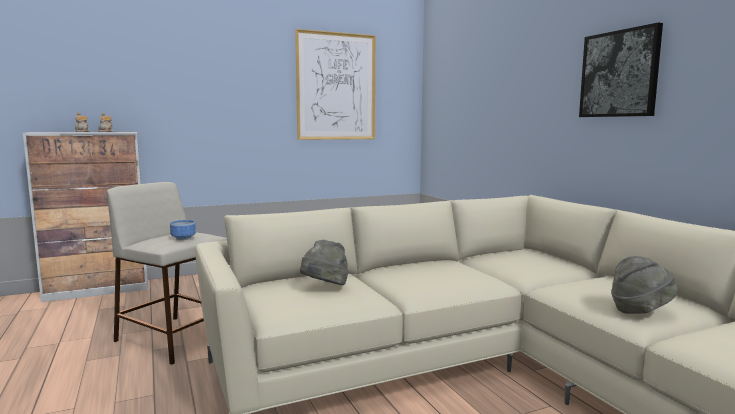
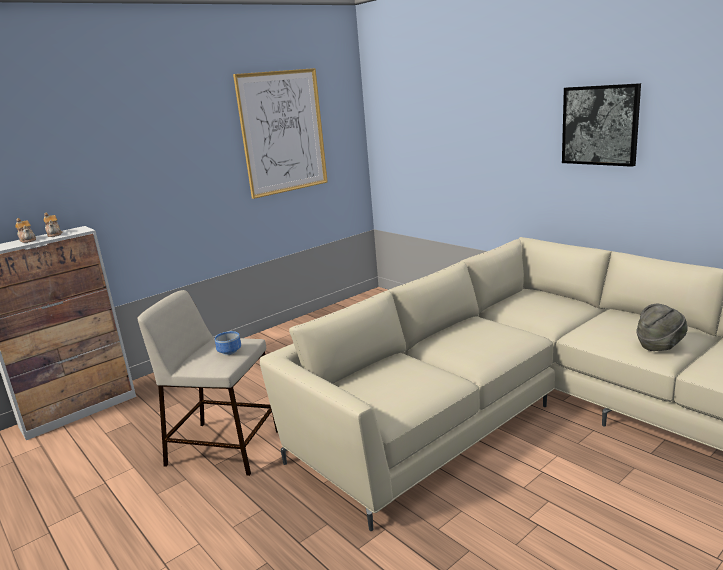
camera: 15 degrees left, 10 degrees up
(324, 288) = (400, 377): grey hat -> none

